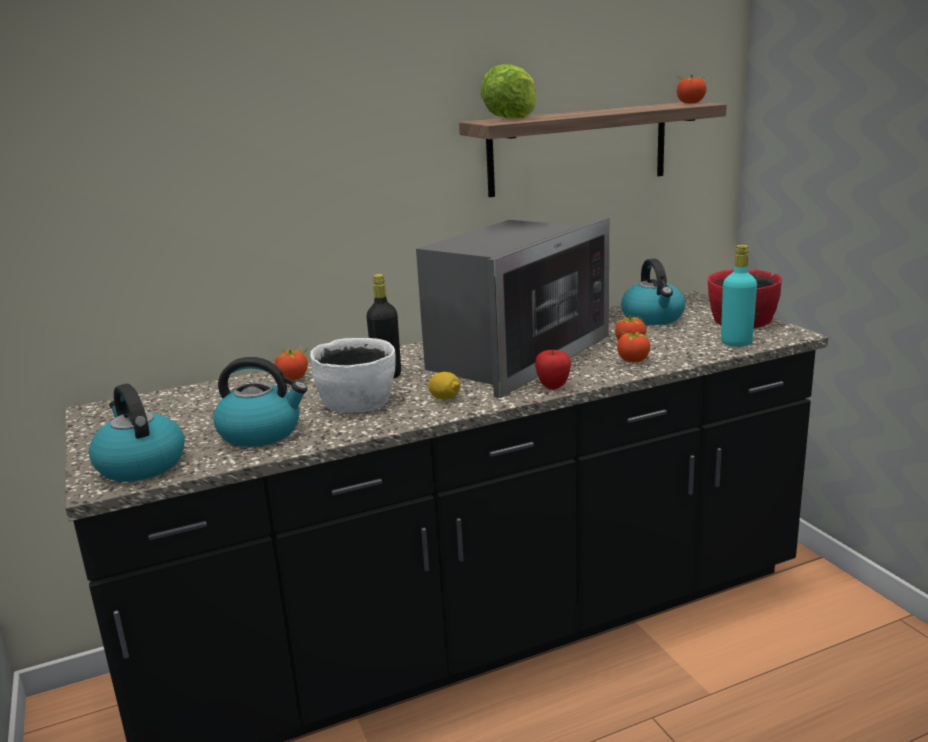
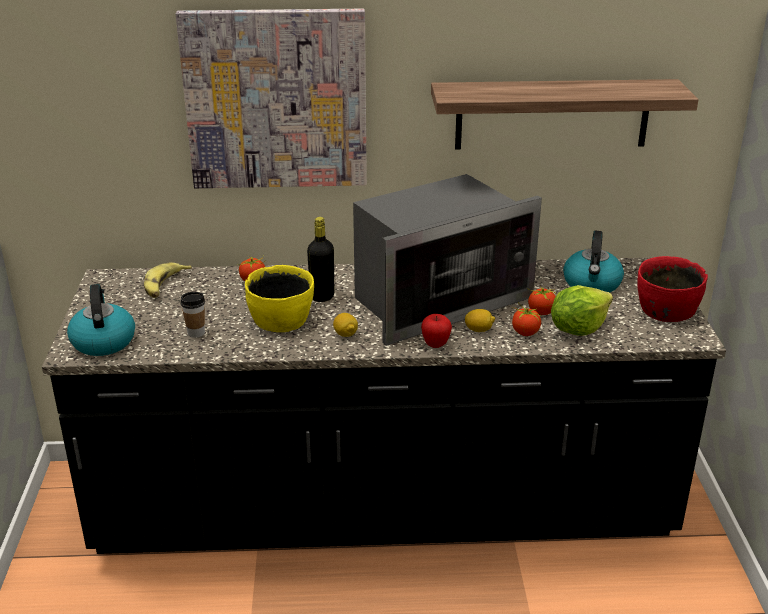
camera: 20 degrees right, 10 degrees up
(185, 402) = (165, 286): none -> banana
(261, 432) = (196, 333): kettle -> cup
(292, 156) = (276, 100): none -> picture
(358, 401) = (282, 319): white bowl -> yellow bowl
(510, 118) = (474, 88): lettuce -> lettuce (578, 328)
(584, 367) = (479, 330): none -> lemon
(690, 103) = (670, 88): tomato -> none
(736, 343) = (633, 335): turquoise bottle -> none

